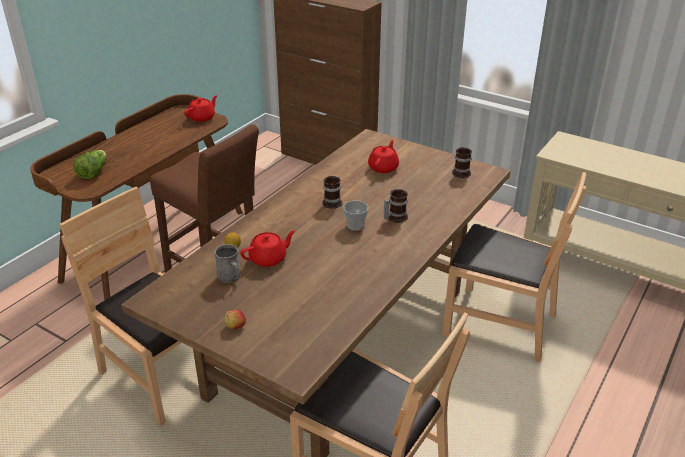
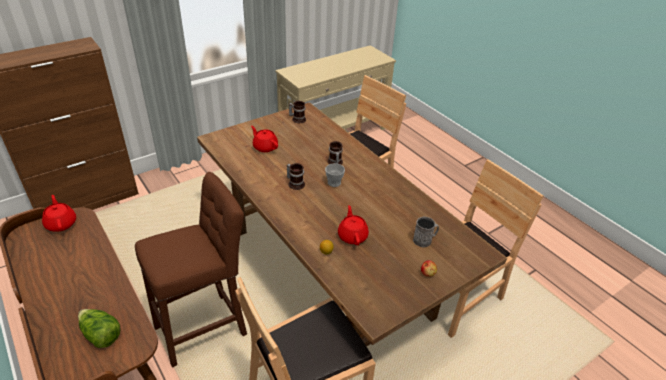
camera: 70 degrees left, 5 degrees up
(231, 277) = (367, 262): grey mug -> grey mug (424, 240)

